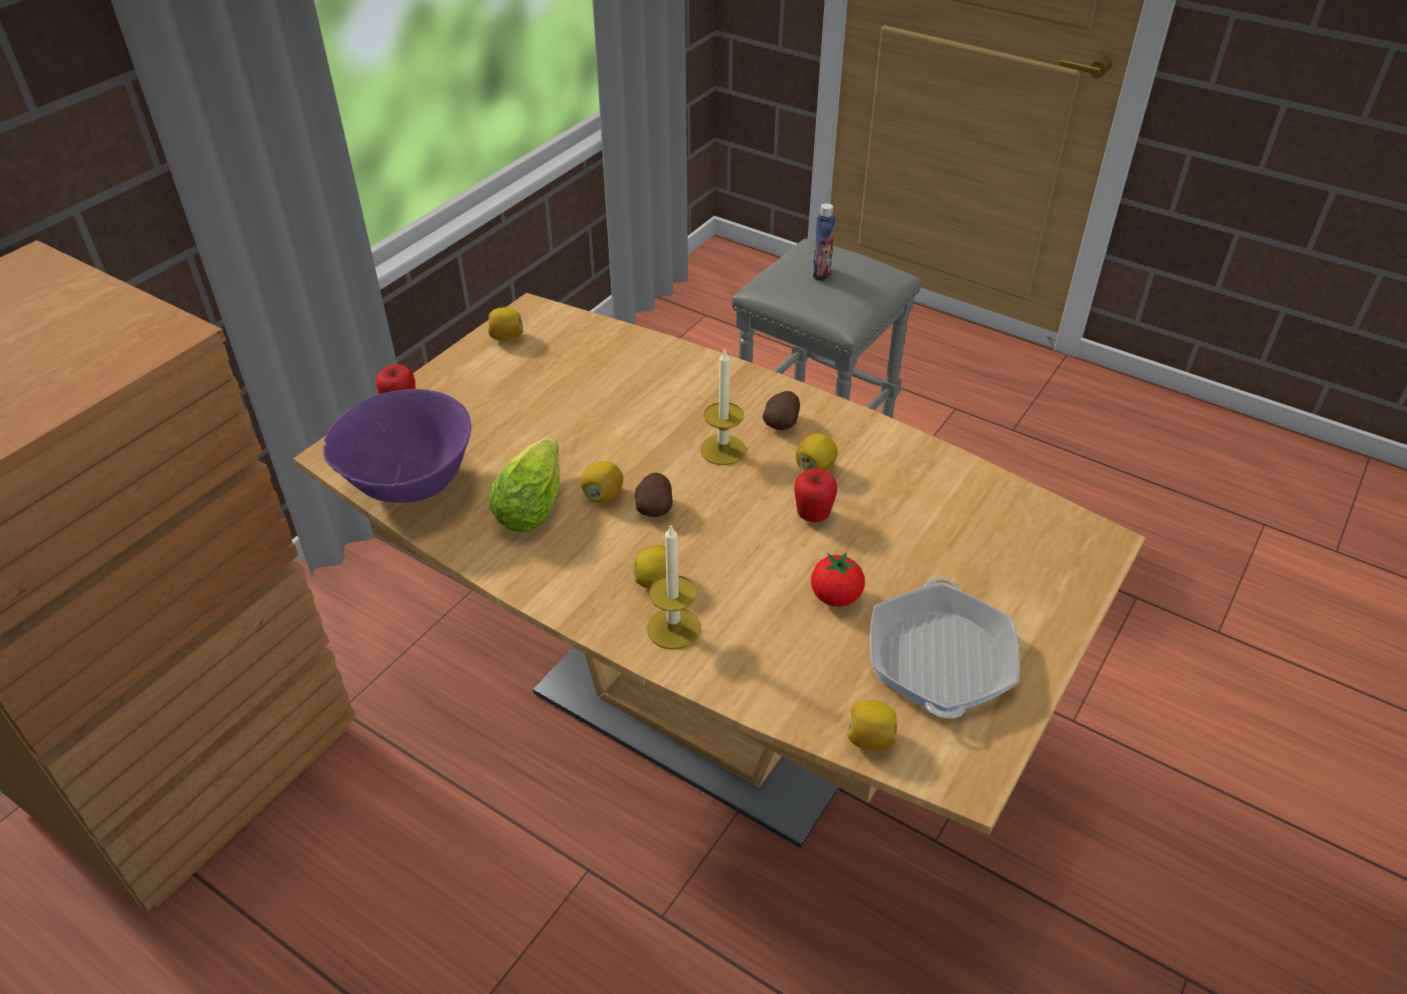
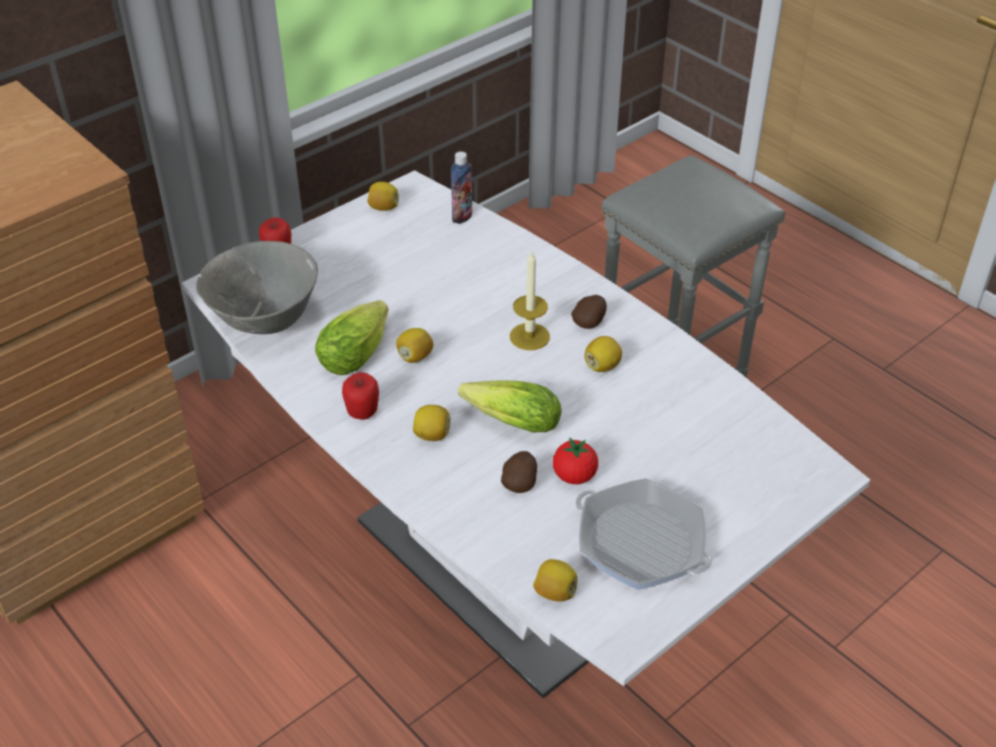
camera: 15 degrees right, 0 degrees up
(411, 486) = (265, 321): purple bowl -> grey bowl
(654, 507) = (453, 374): potato -> potato (520, 482)
(673, 628) = (432, 474): candle -> none
(703, 712) = (498, 568): brown dining table -> white dining table
(736, 548) = (508, 421): none -> lettuce
(813, 515) = (583, 406): apple -> apple (362, 413)
(821, 273) = (687, 191): bottle -> bottle (462, 216)
(940, 658) = (641, 543): frying pan -> frying pan turned 75 degrees counterclockwise

